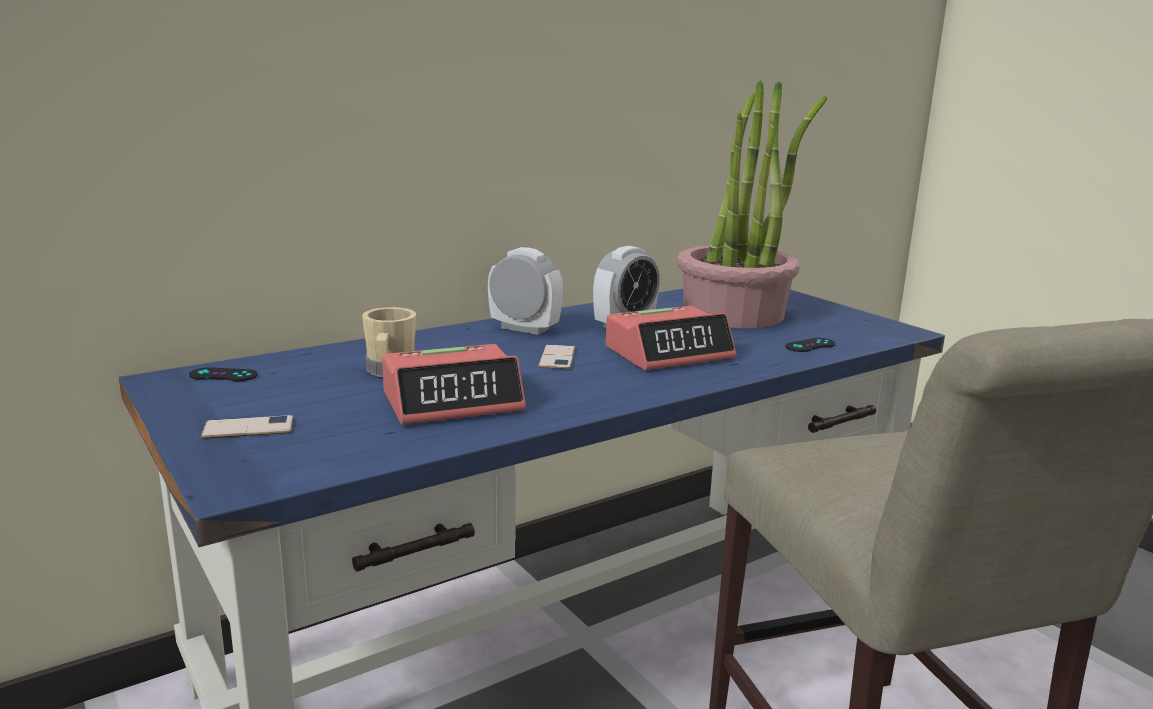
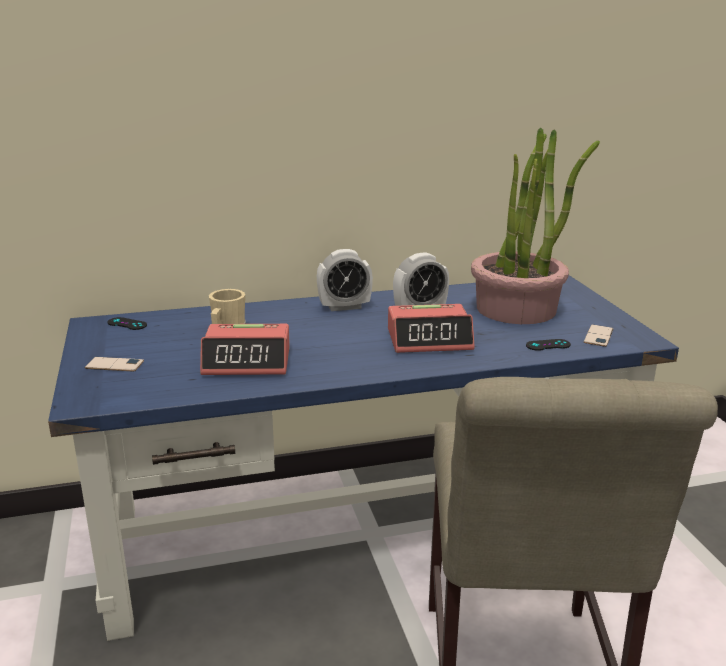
camera: 20 degrees right, 5 degrees up
(524, 328) = (344, 307): alarm clock -> alarm clock turned 120 degrees clockwise
(557, 358) = (345, 334): phone -> phone (598, 336)

